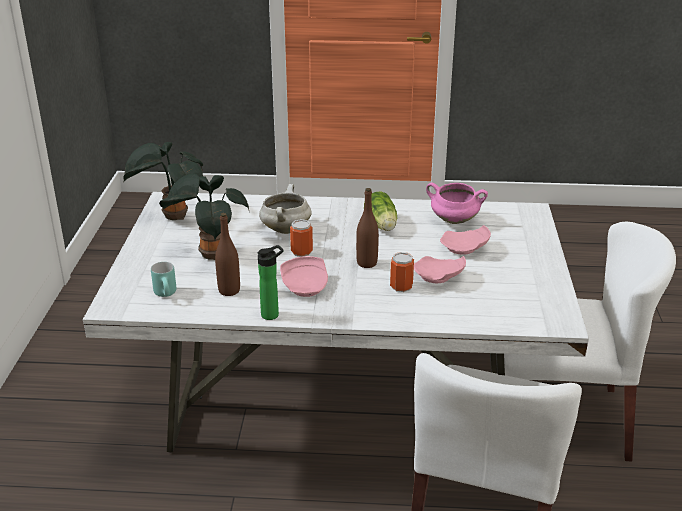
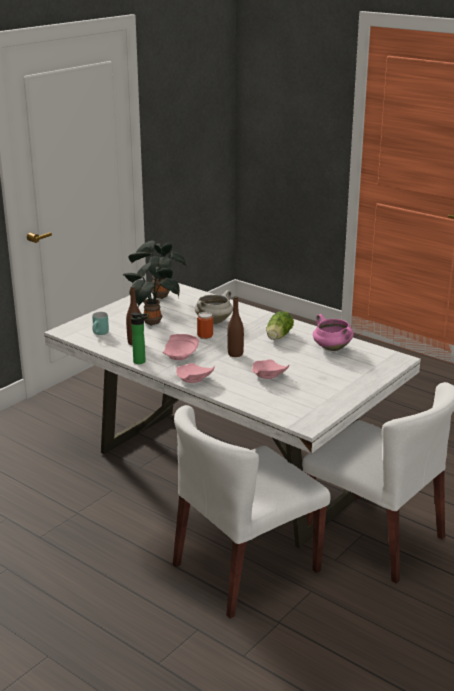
camera: 35 degrees right, 5 degrees down
(401, 286) = (237, 372): can -> none
(465, 249) = (312, 366): pink plate -> pink plate (194, 379)

